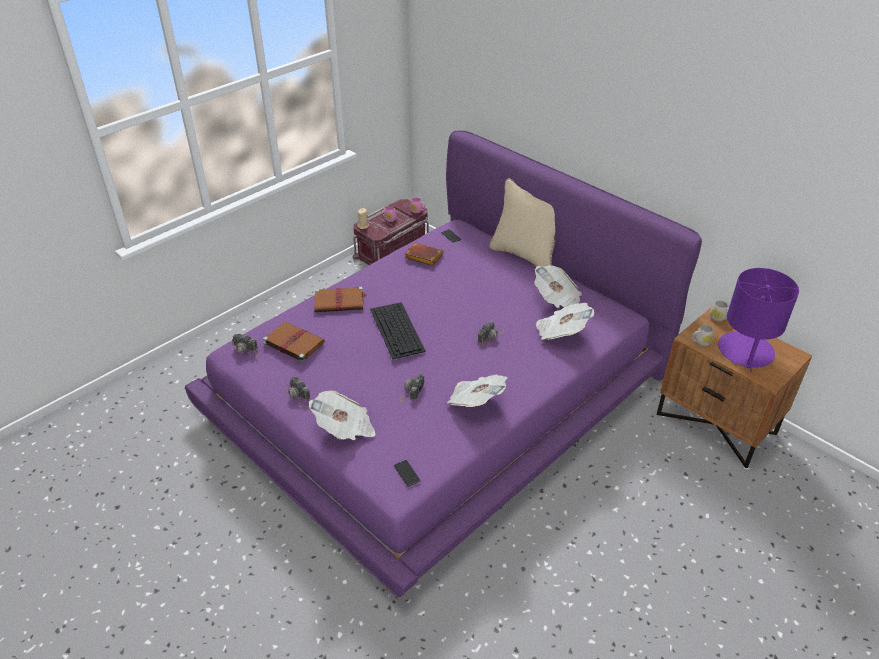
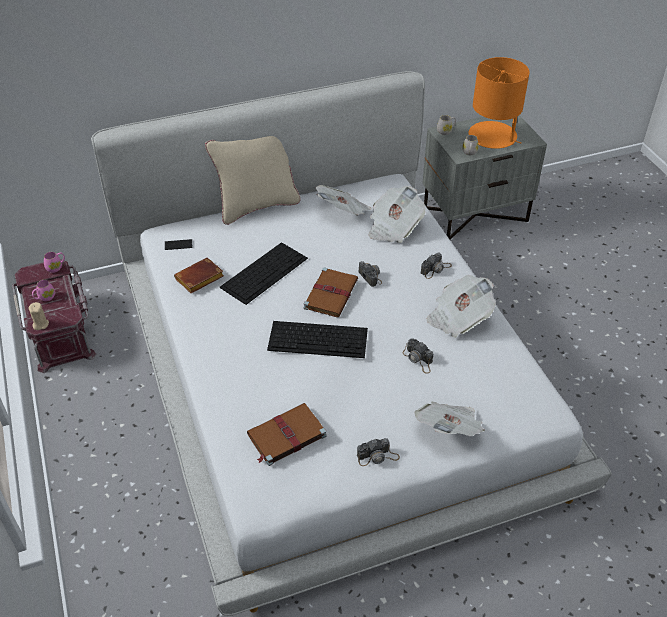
camera: 65 degrees left, 5 degrees up
(245, 349) = (266, 488): camera -> camera (435, 269)
(340, 301) = (232, 373): brown book -> brown book (331, 293)
(407, 473) = (532, 399): phone -> none
(439, 392) = (333, 374): purple bed -> white bed
(453, 283) = (264, 272): none -> keyboard
(717, 423) = (475, 214): brown nightstand -> grey nightstand
(745, 351) = (493, 136): purple table lamp -> orange table lamp

